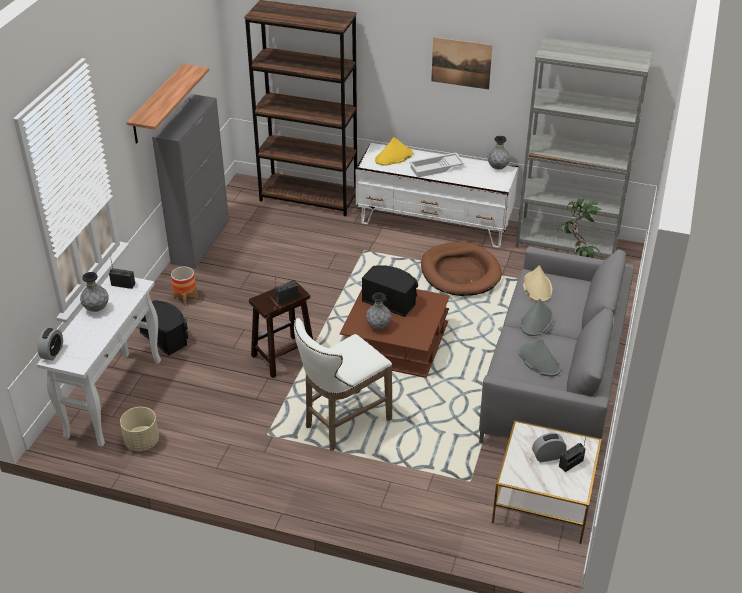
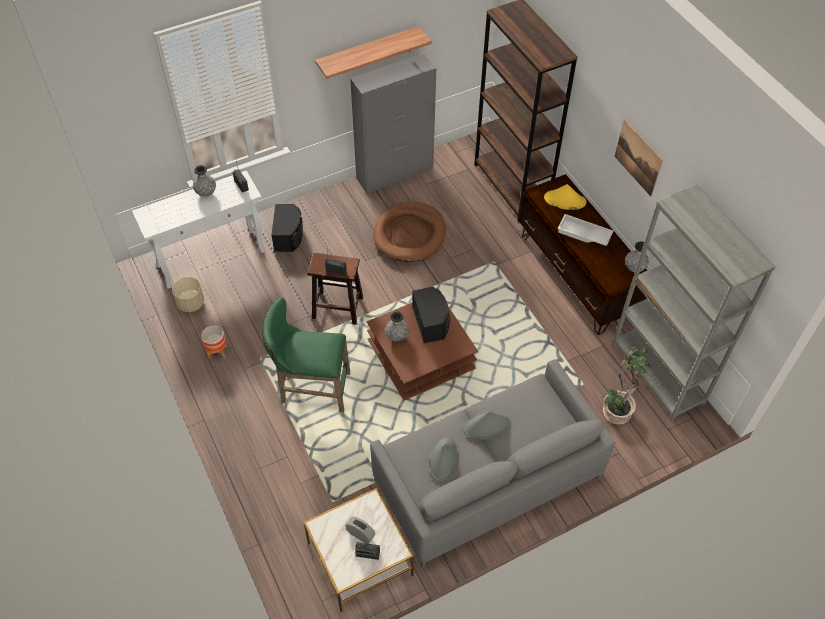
camera: 45 degrees right, 15 degrees up
(52, 353) = (147, 209): alarm clock -> none
(185, 298) = (333, 213): planter -> planter (217, 351)
(343, 423) = (311, 389): white stool -> green stool
(434, 224) = (575, 276): white tv stand -> brown tv stand
(460, 272) = (539, 334): brown dog bed -> brown dog bed (409, 234)
(537, 287) = (526, 398): beige hat -> none

